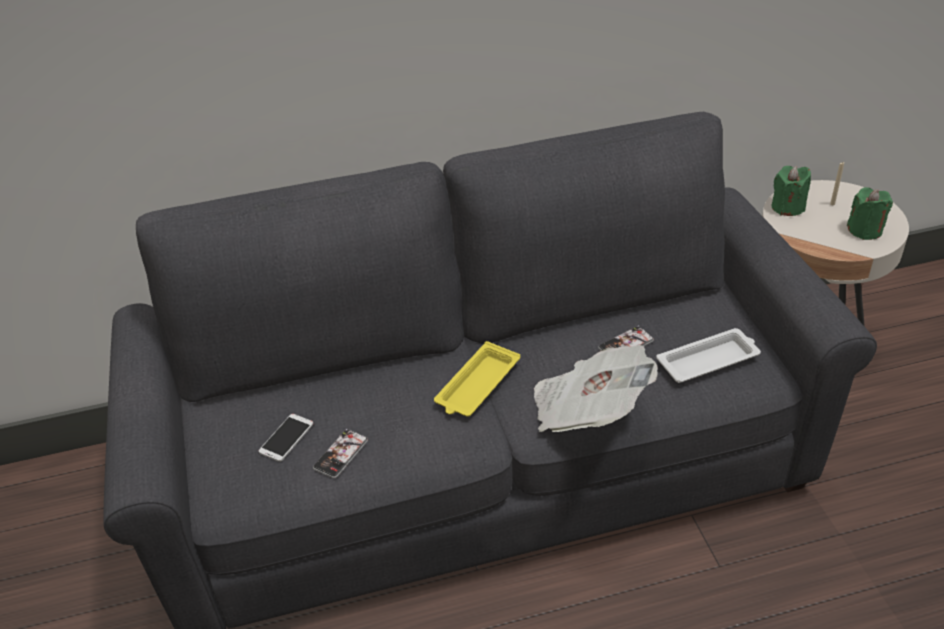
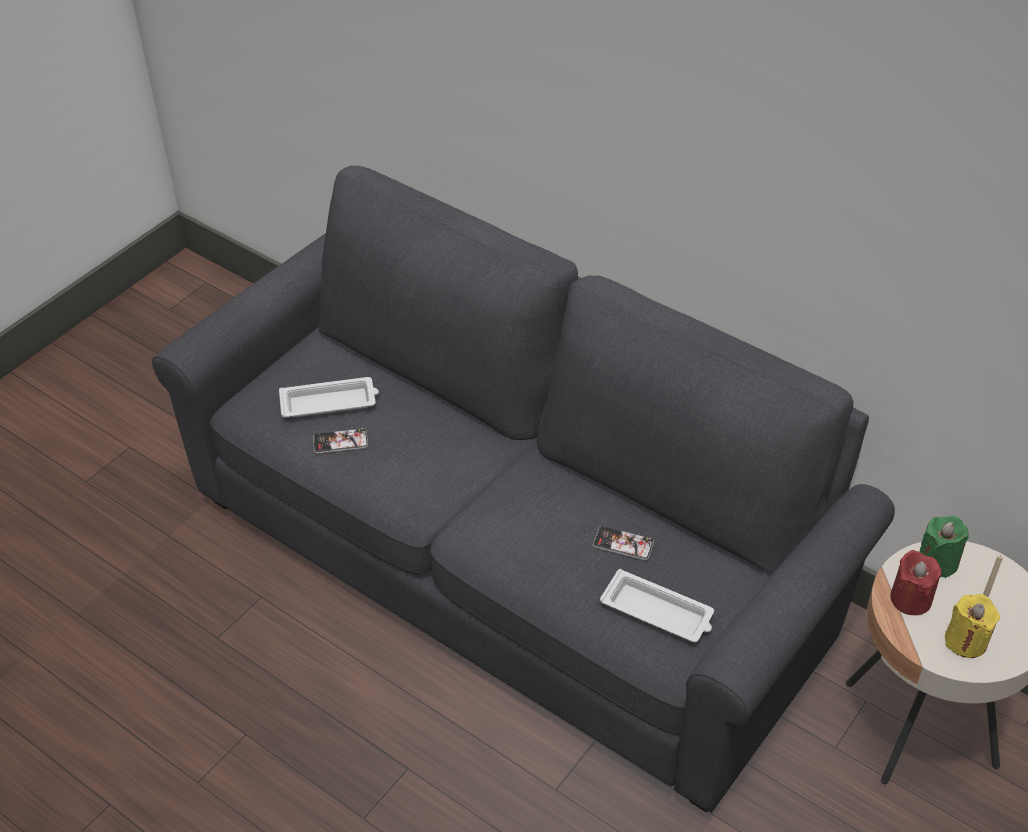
camera: 50 degrees right, 5 degrees up
(286, 438) = (330, 402): phone -> white tray
(477, 386) = (481, 476): yellow tray -> none
(588, 411) = (516, 561): newspaper -> none
(810, 233) = (910, 599): none -> red candle
(865, 230) = (966, 641): green candle -> yellow candle

